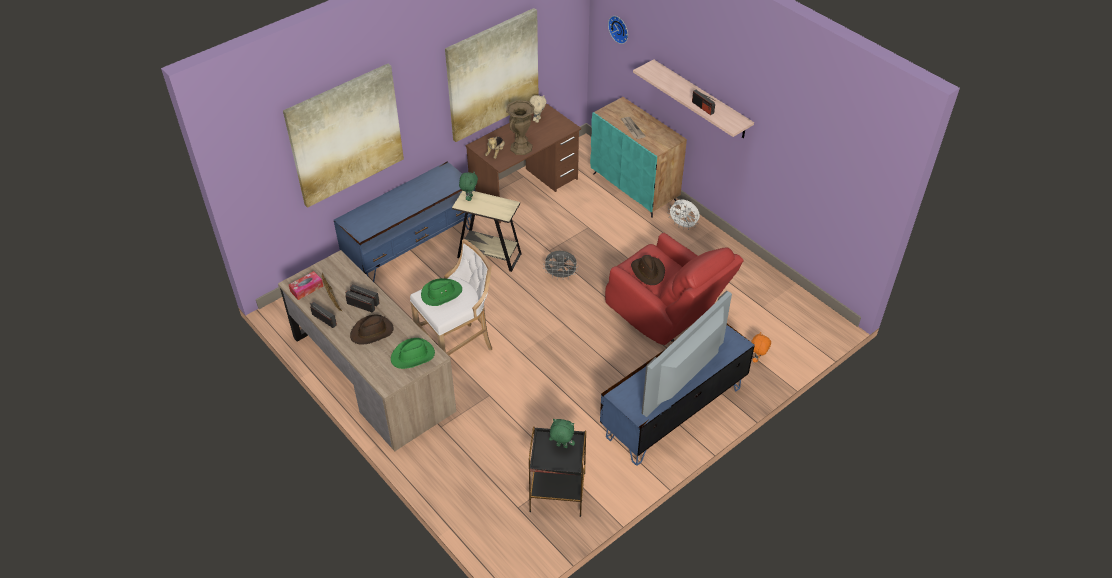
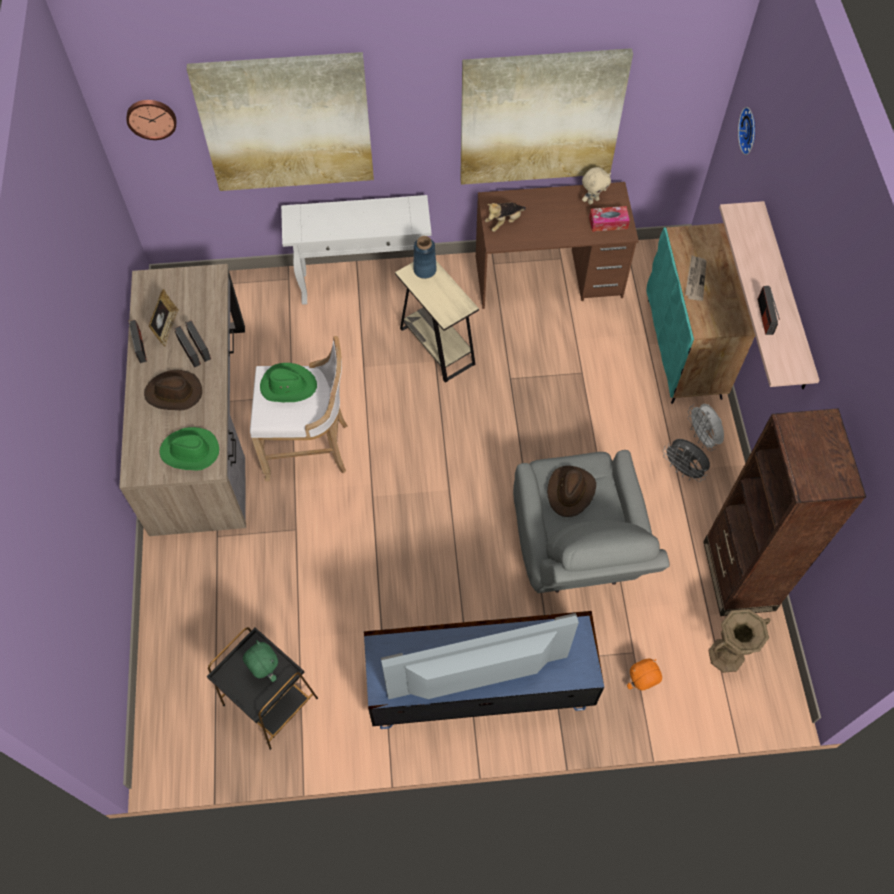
camera: 35 degrees right, 15 degrees up
(259, 163) = (151, 118): none -> wall clock
(306, 289) = (154, 295): tissue box -> tissue box (608, 223)
(411, 245) = (364, 284): blue tv stand -> white console table
(469, 198) = (425, 270): green plush toy -> blue vase
(521, 148) = (540, 231): brown vase -> brown vase (726, 655)
(561, 276) = (496, 421): grey fan -> grey fan (683, 470)
(666, 315) = (577, 551): red armchair -> grey armchair
(761, 280) = (738, 575): none -> brown bookcase

